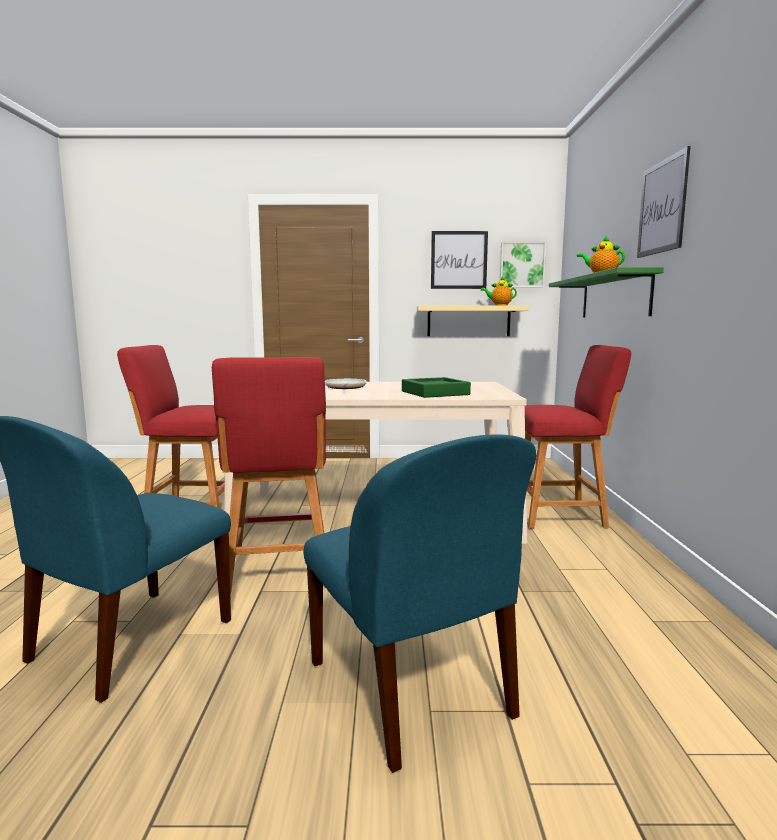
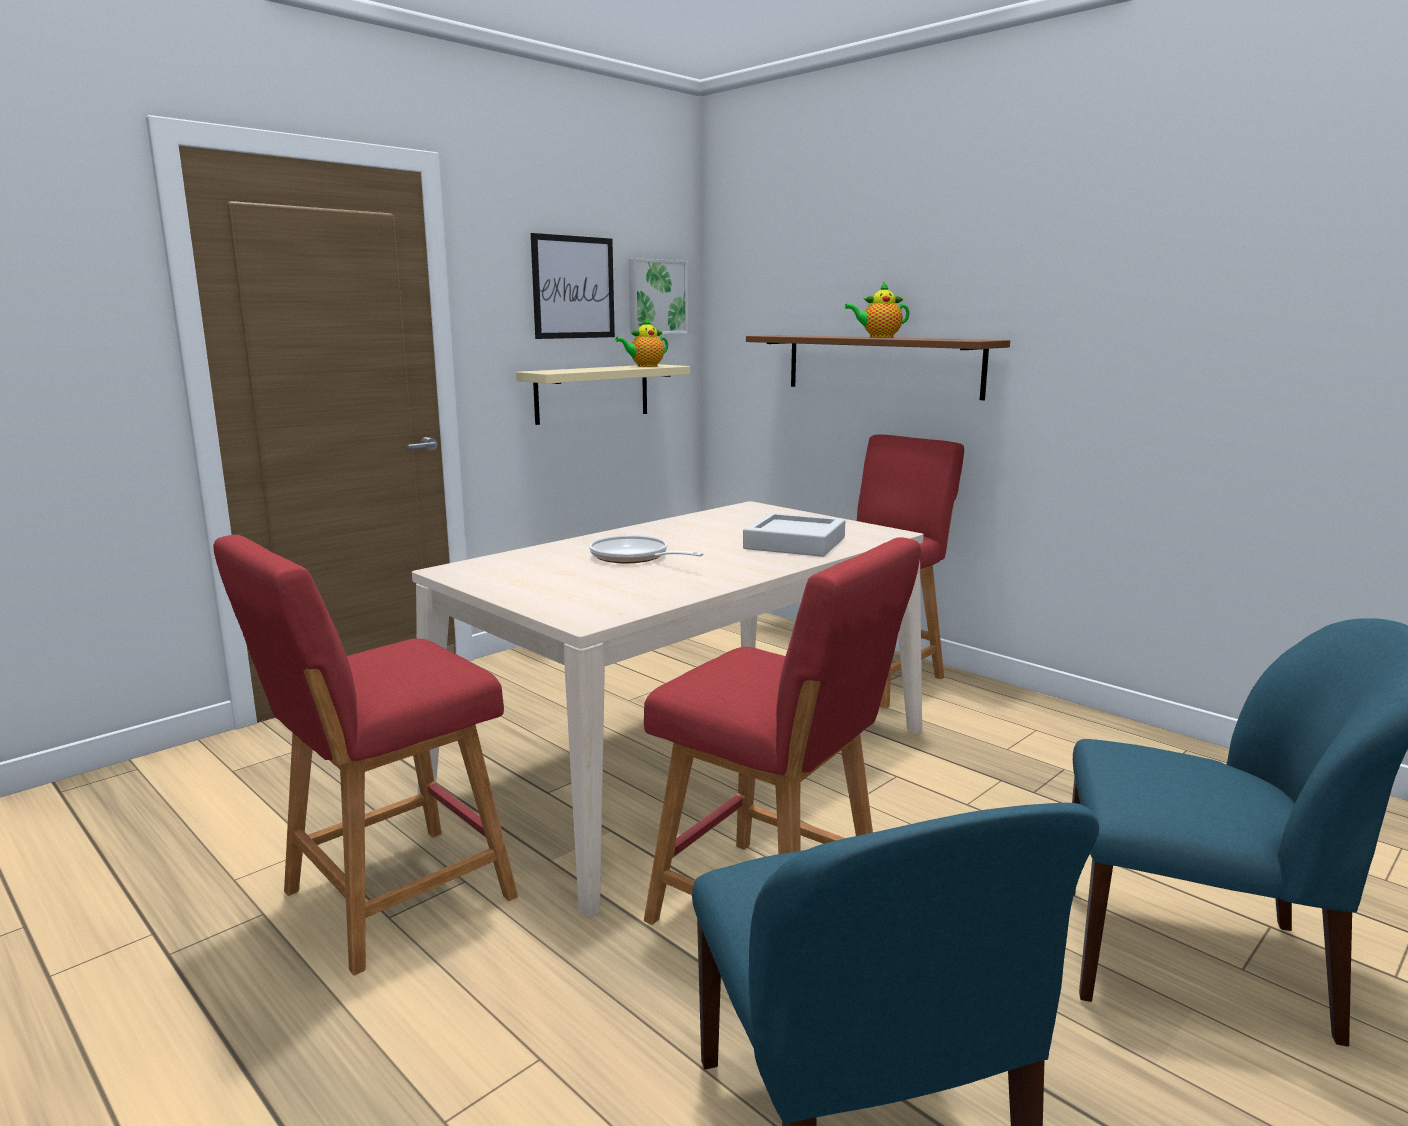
camera: 45 degrees left, 5 degrees up
(435, 393) = (794, 543): green tray -> grey tray
(614, 296) = (881, 365): green shelf -> brown shelf
(662, 207) = (1001, 261): picture -> none

